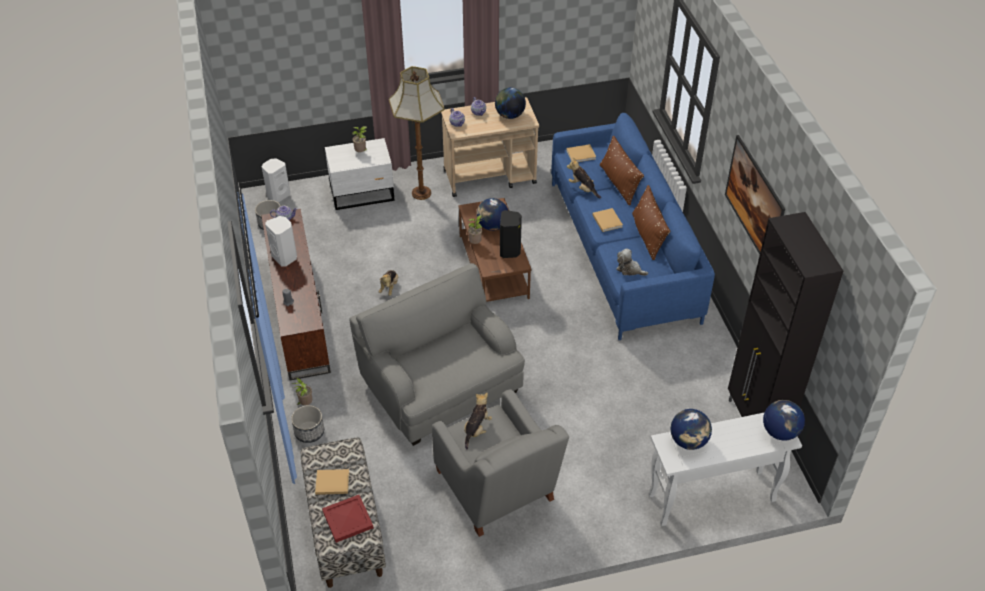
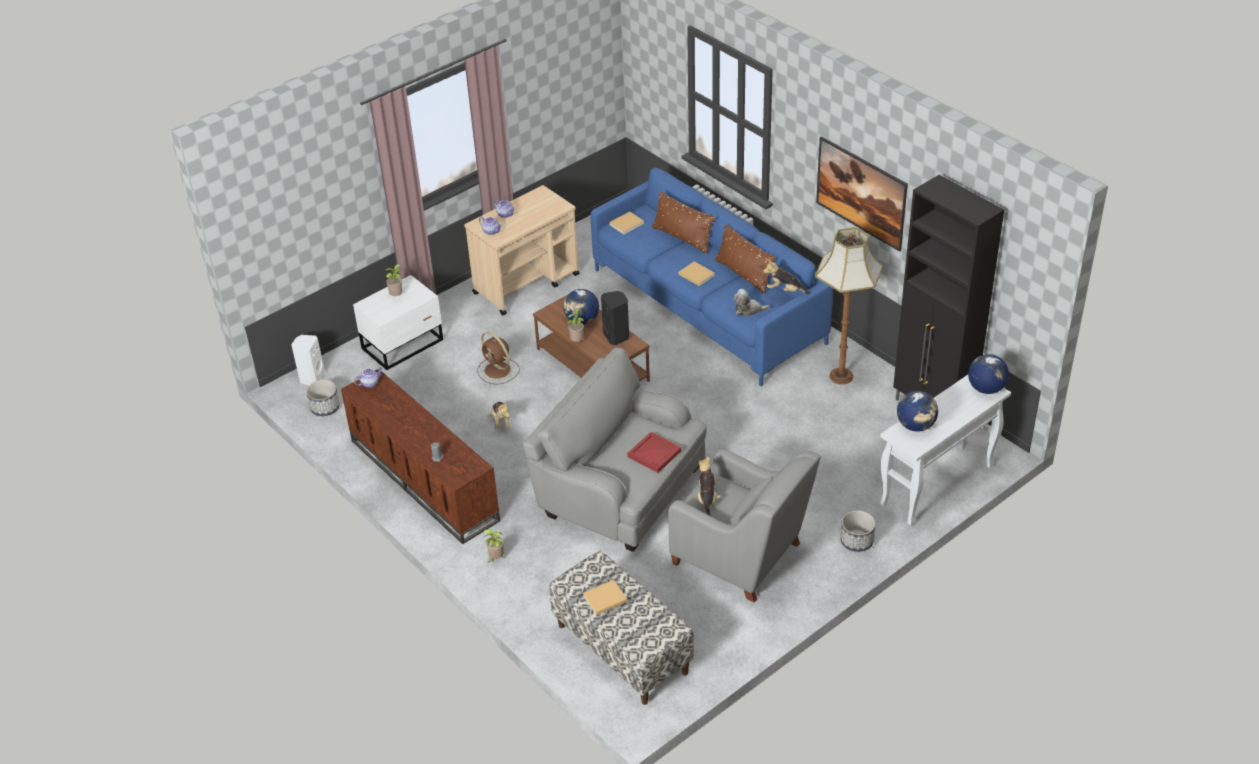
camera: 25 degrees left, 5 degrees down
(285, 257) = (400, 418): white speaker -> none
(309, 432) = (520, 581): planter -> planter (856, 541)
(347, 520) = (644, 623): red tray -> red tray (654, 454)
(417, 243) = (498, 371): none -> brown fan
(422, 193) = (467, 322): floor lamp -> floor lamp (842, 376)
(509, 115) = (539, 207): globe -> none
(583, 189) = (651, 254): plush toy -> plush toy (785, 290)

